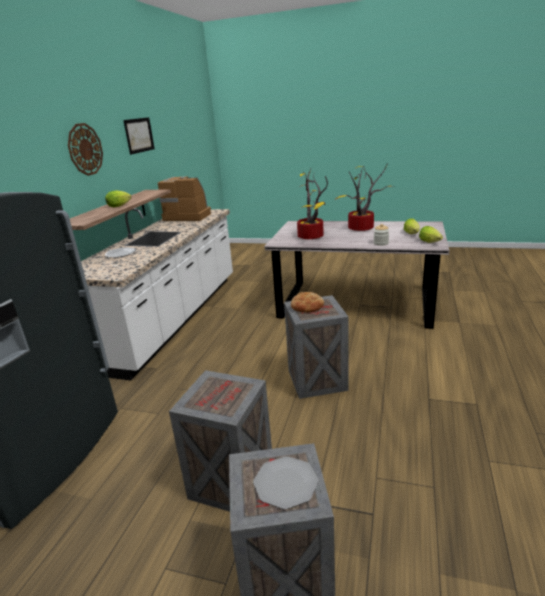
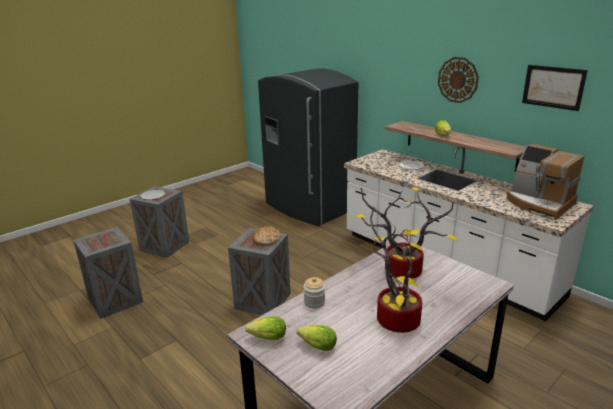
camera: 120 degrees right, 0 degrees up
(188, 216) = (539, 203): coffee machine -> coffee machine turned 90 degrees clockwise
(230, 482) = (224, 247): crate -> crate (116, 299)

